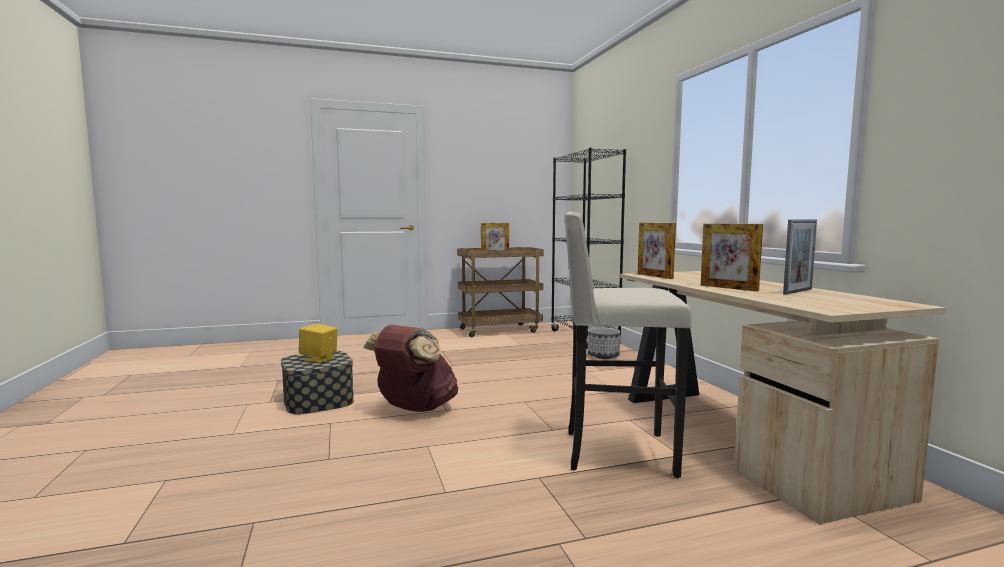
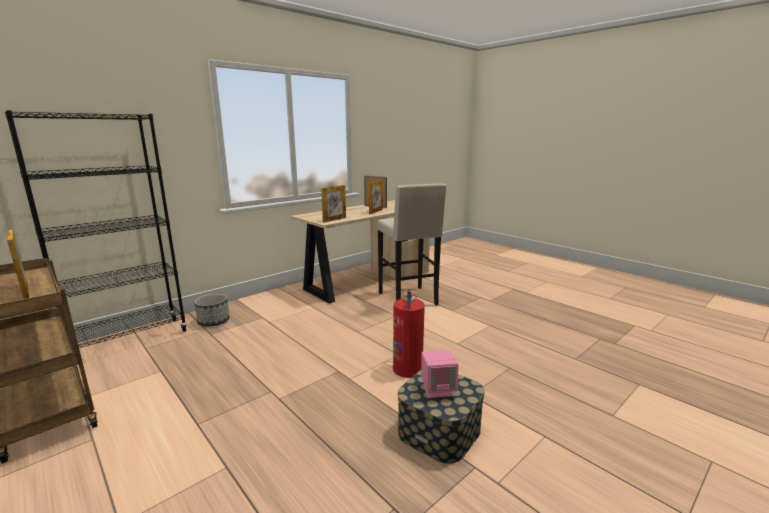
camera: 115 degrees left, 10 degrees up
(319, 359) = (438, 390): yellow speaker -> pink speaker
(414, 408) = (408, 368): brown backpack -> fire extinguisher

